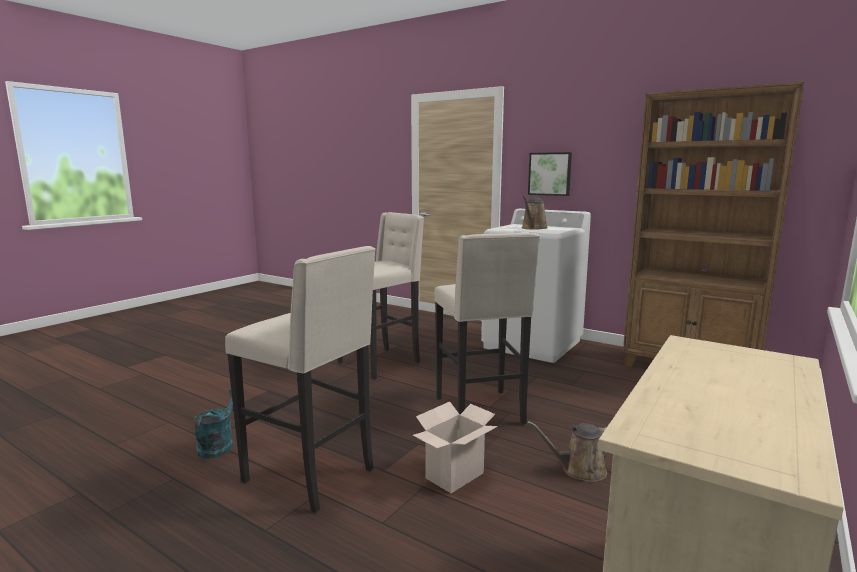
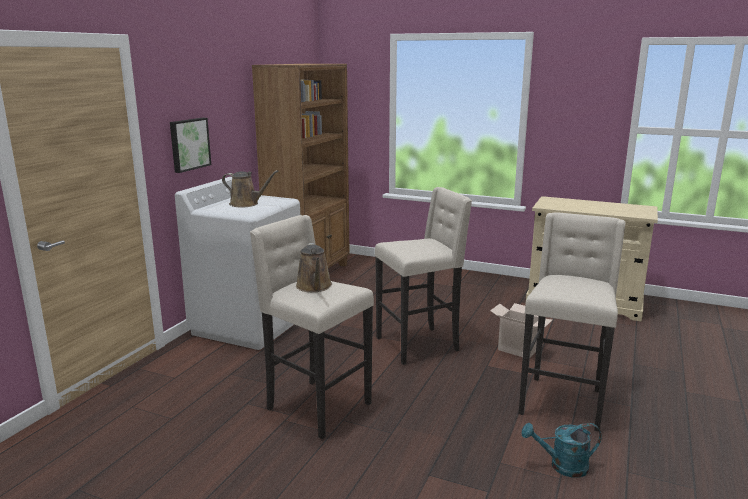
camera: 100 degrees left, 5 degrees up
(579, 470) = (482, 315): brown watering can -> brown watering can (314, 287)

